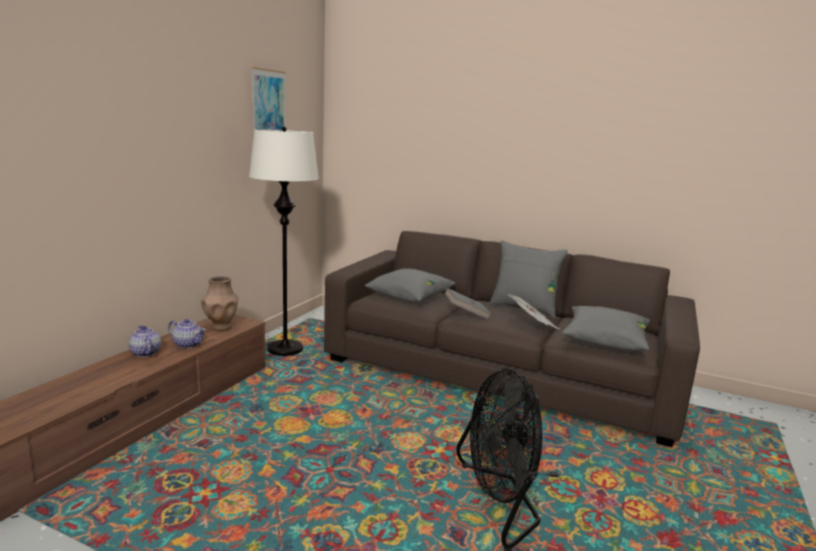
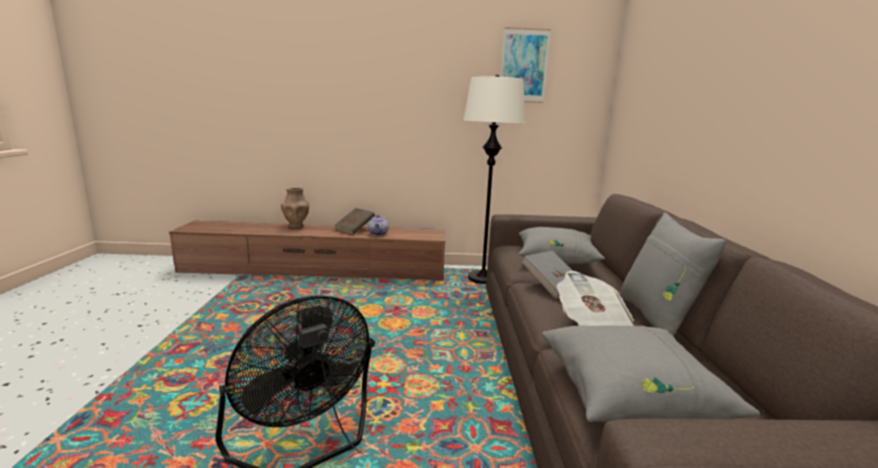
camera: 65 degrees right, 0 degrees up
(145, 353) = (354, 229): teapot -> brown book
(221, 327) = (416, 234): brown vase -> brown vase (296, 226)

